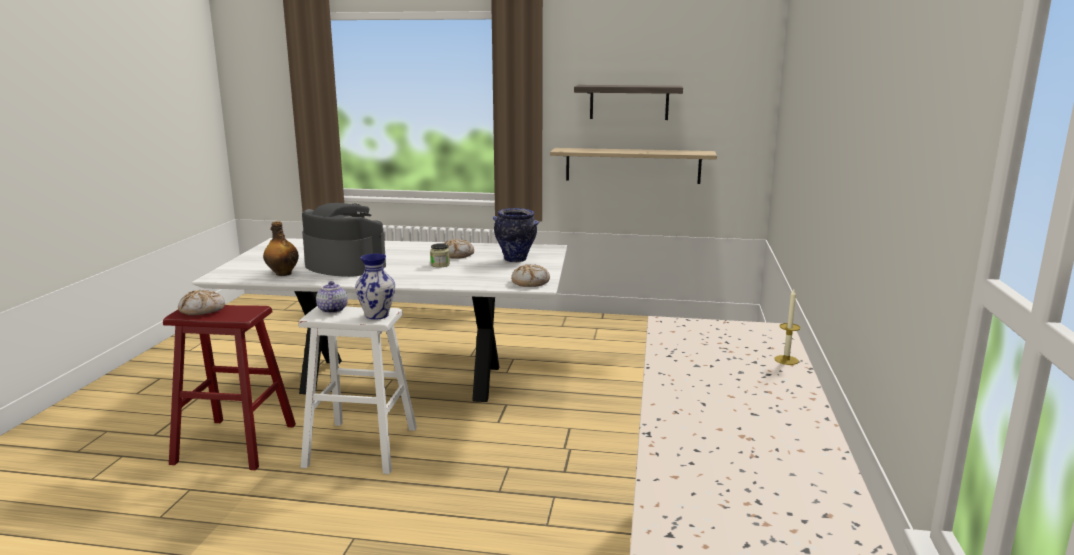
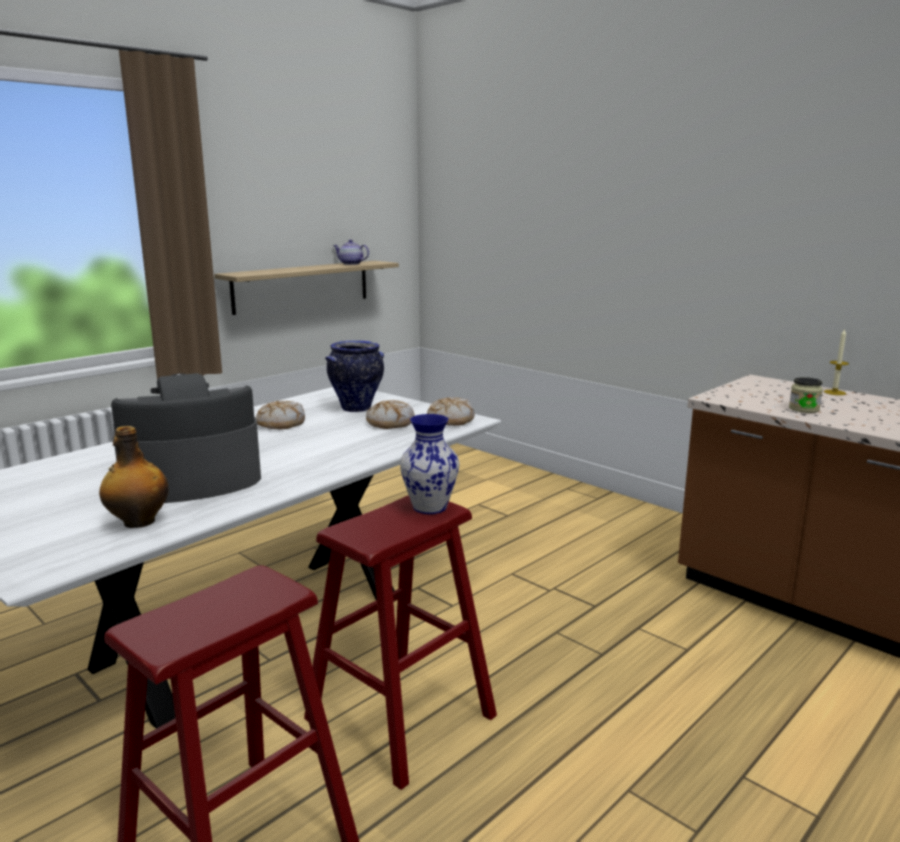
camera: 55 degrees left, 0 degrees up
(202, 310) = (181, 622): bread -> bread (390, 423)
(331, 310) = (360, 527): teapot -> teapot (350, 264)
(361, 447) = (400, 717): white stool -> red stool
(440, 265) = (304, 437): jar -> jar (803, 409)
(629, 102) = (292, 209): shelf -> none

